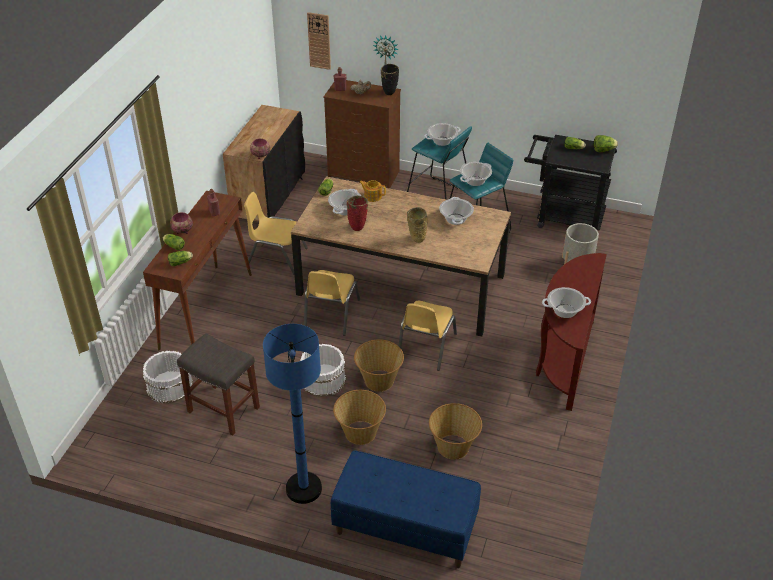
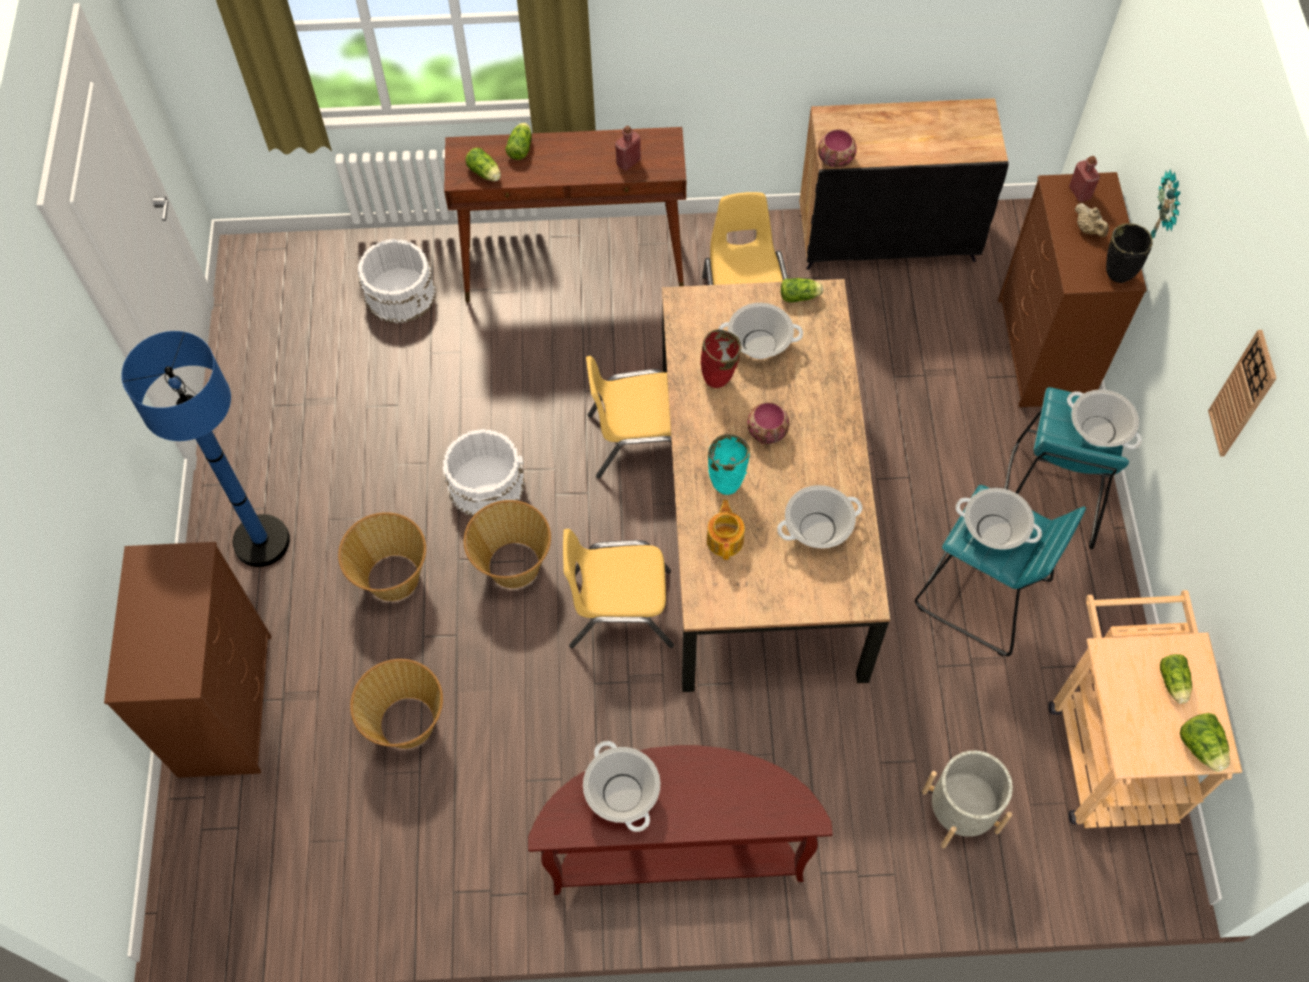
camera: 70 degrees right, 20 degrees up
(182, 231) = (562, 141): bowl -> bowl (766, 432)
(222, 409) = (377, 378): grey stool -> none
(319, 41) = (1137, 87): wall clock -> wall clock (1242, 395)
(372, 196) = (820, 371): teapot -> teapot (725, 539)
(404, 528) = (225, 703): blue bench -> brown dresser
(416, 239) = (727, 483): beige vase -> turquoise vase
(563, 217) = (1109, 746): black cart -> beige cart

